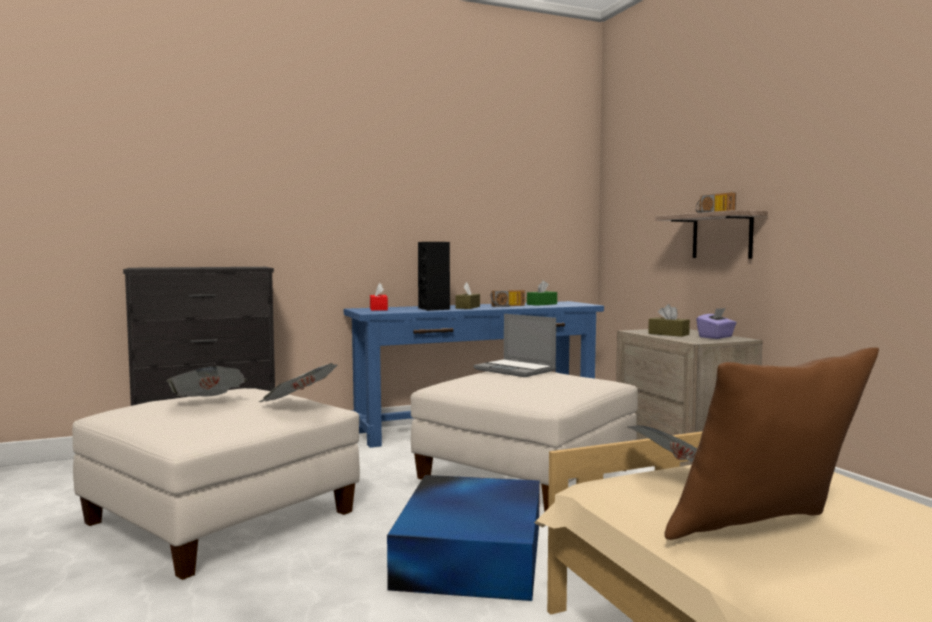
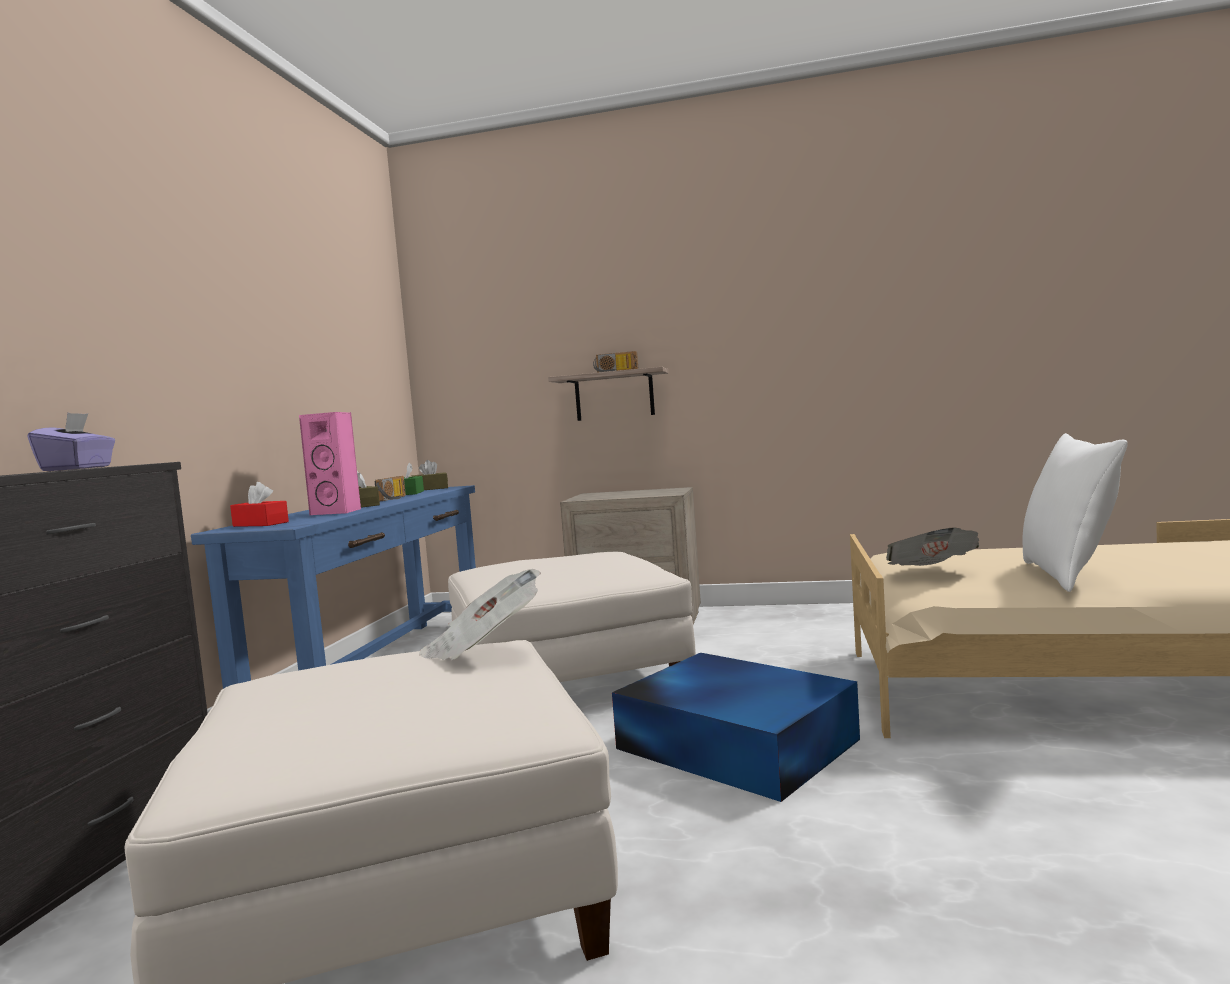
camera: 55 degrees left, 0 degrees up
(208, 403) = (359, 696): newspaper -> none
(434, 309) = (339, 512): black speaker -> pink speaker
(516, 370) = (506, 564): laptop -> none
(668, 334) = (616, 495): brown tissue box -> brown tissue box (430, 489)
(716, 337) = (658, 491): purple tissue box -> purple tissue box (78, 468)
(768, 537) = (1068, 575): brown pillow -> white pillow

